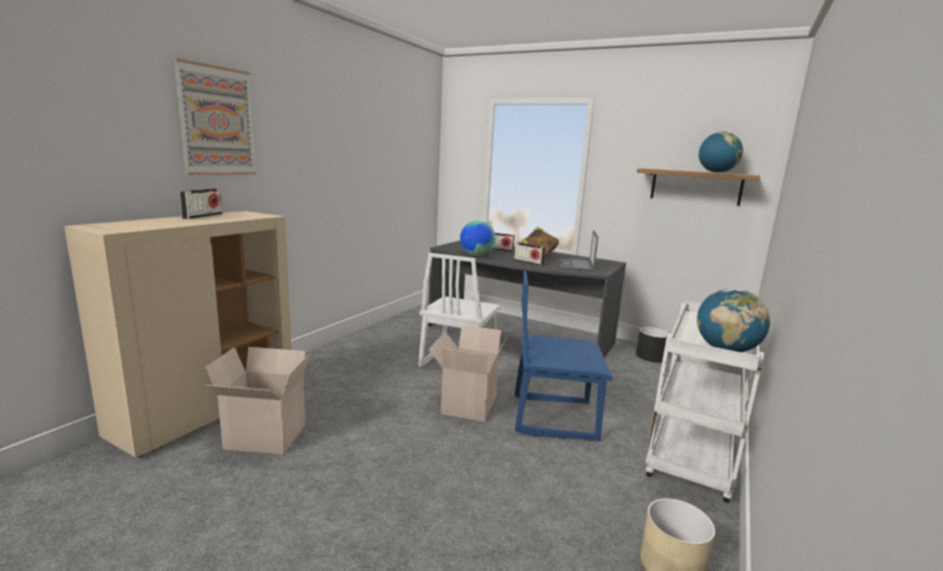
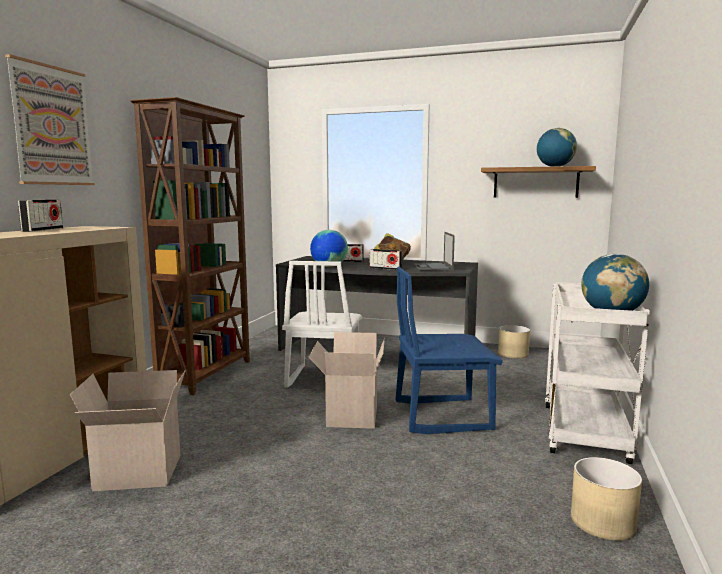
camera: 10 degrees left, 5 degrees down
(357, 344) = (207, 374): none -> brown bookcase
(651, 356) = (513, 354): black planter -> beige planter

